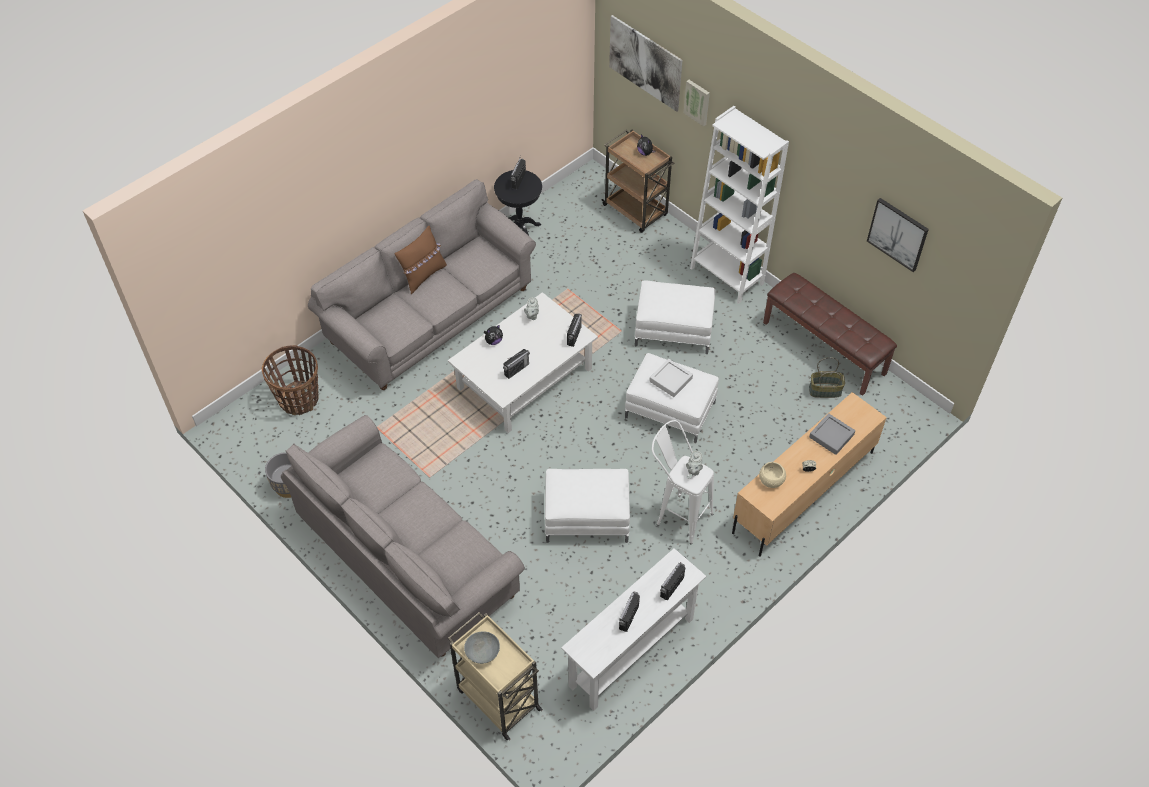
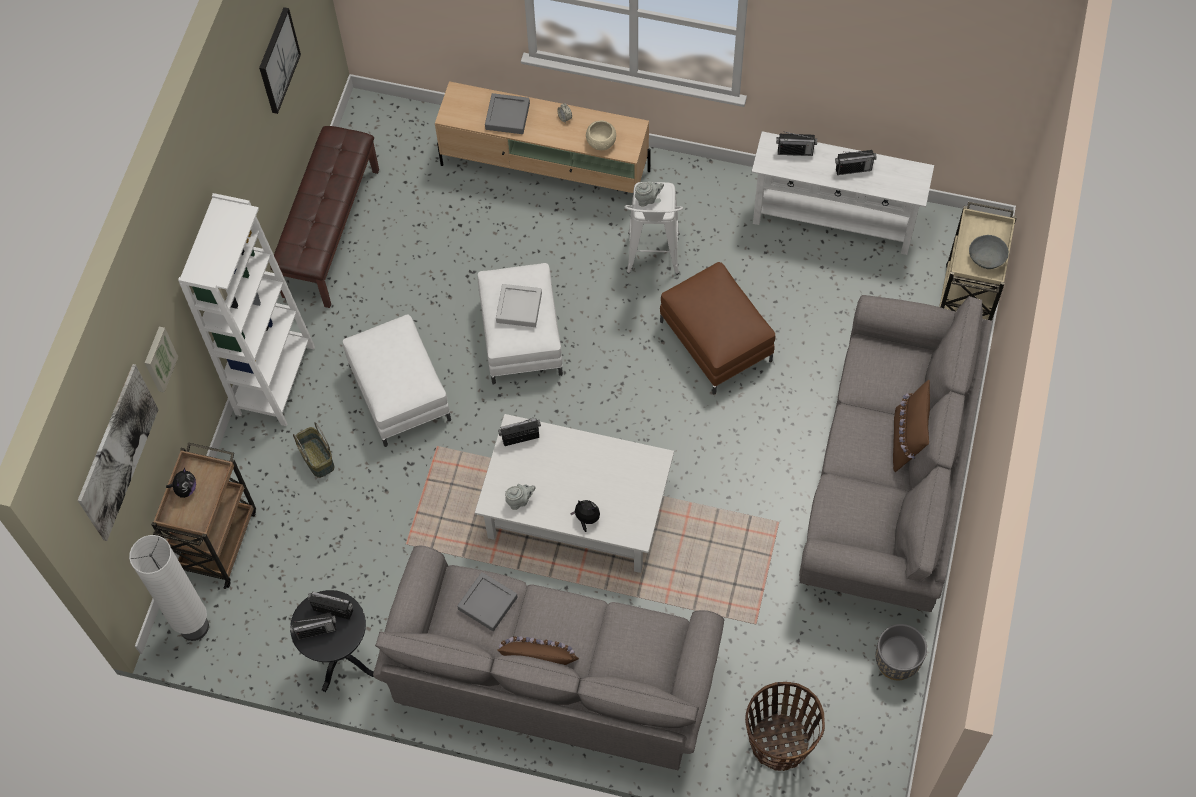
camera: 120 degrees left, 10 degrees up
(402, 539) = (907, 440): none -> brown pillow
(478, 269) = (487, 603): none -> grey tray
(516, 369) = (611, 469): radio -> radio (333, 610)
(587, 517) = (715, 340): white ottoman -> brown ottoman
(590, 183) = (194, 626): none -> white floor lamp
(825, 390) = (394, 205): basket -> basket (316, 458)

